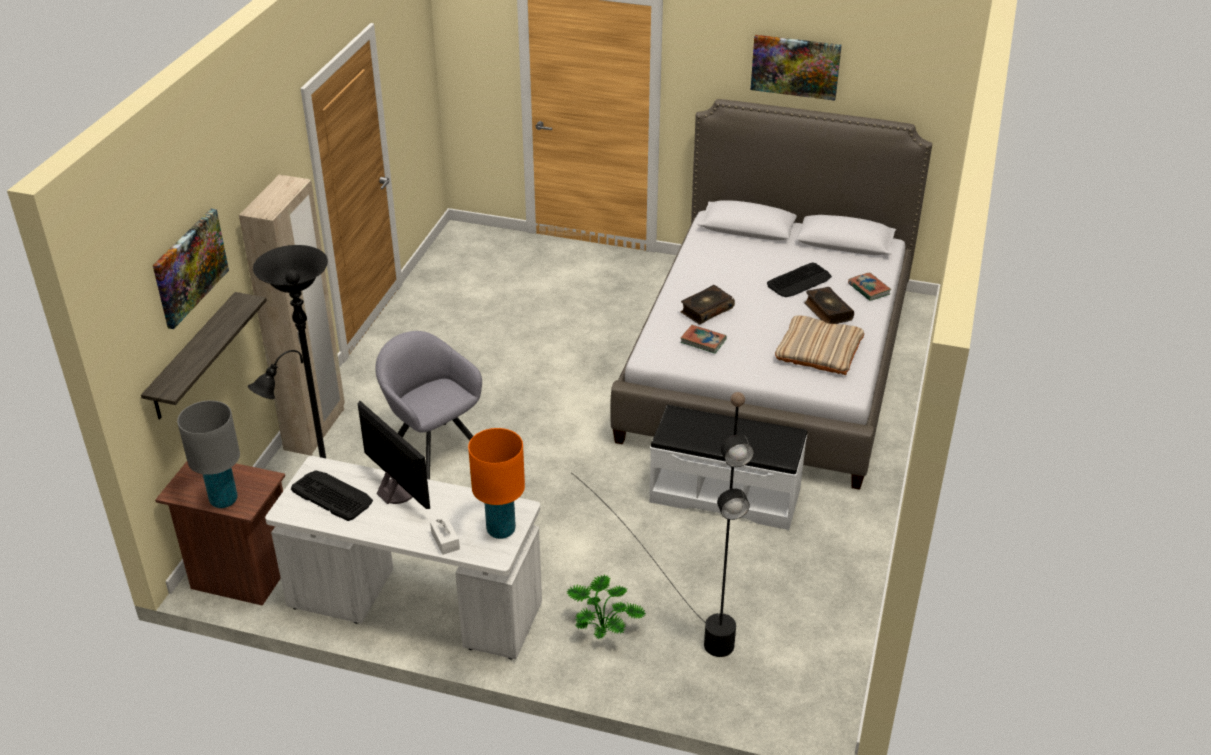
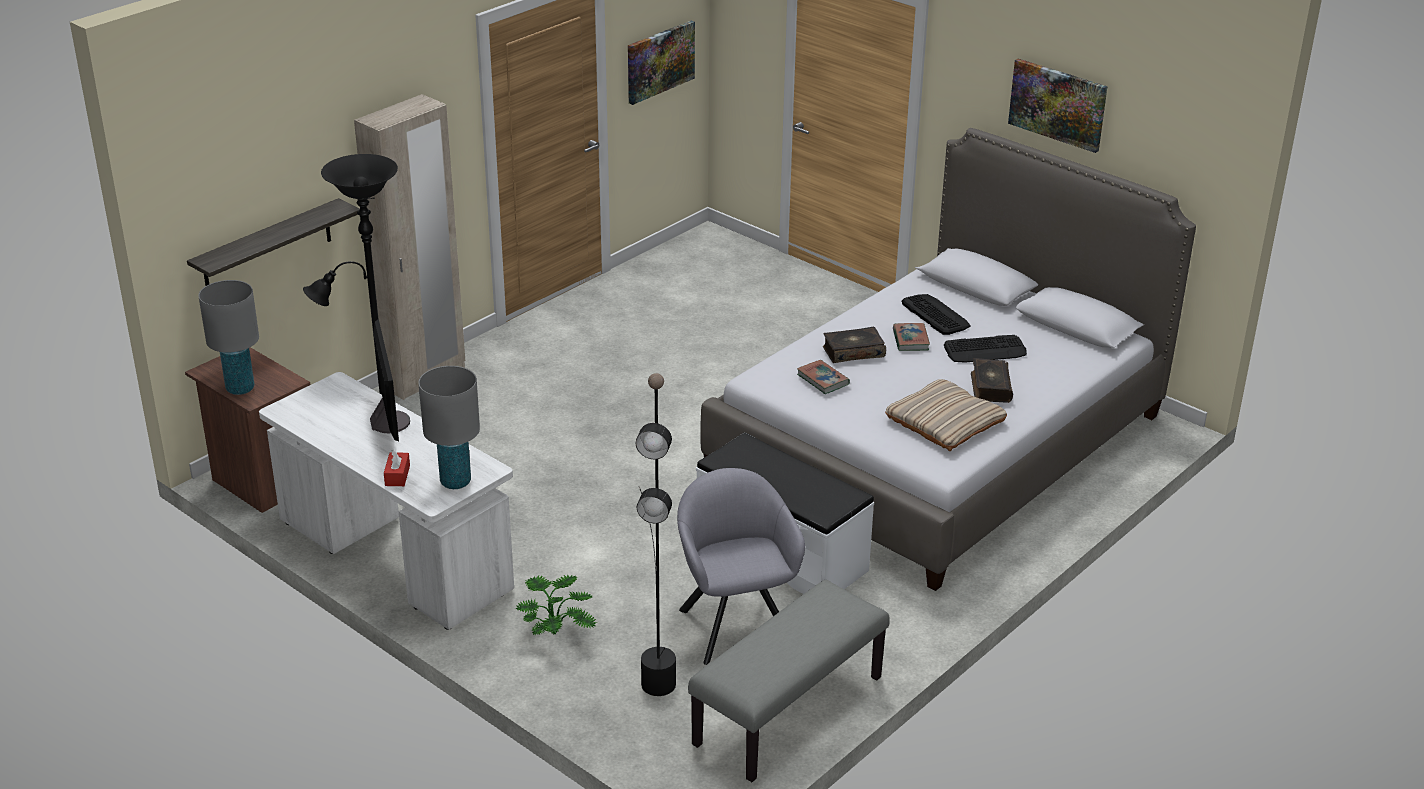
camera: 25 degrees right, 5 degrees down
(189, 267) = (277, 154): picture -> picture (660, 61)
(331, 495) = (330, 409): keyboard -> keyboard (935, 314)
(433, 449) = (521, 426): grey armchair -> grey armchair (735, 622)
(445, 541) = (397, 475): white tissue box -> red tissue box
(501, 530) = (456, 482): orange table lamp -> grey table lamp
(833, 631) = (789, 712): none -> grey bench
(868, 289) = (1060, 378): book -> book (910, 340)

